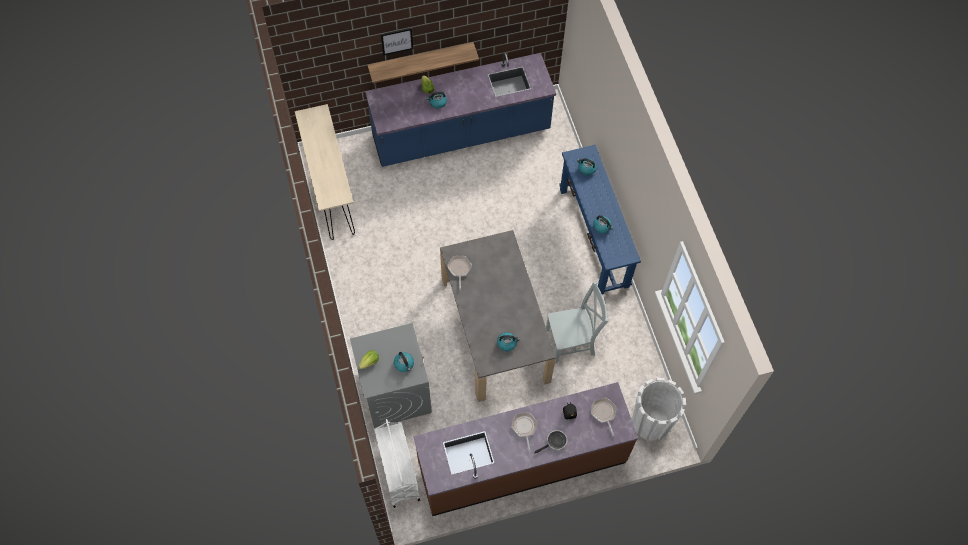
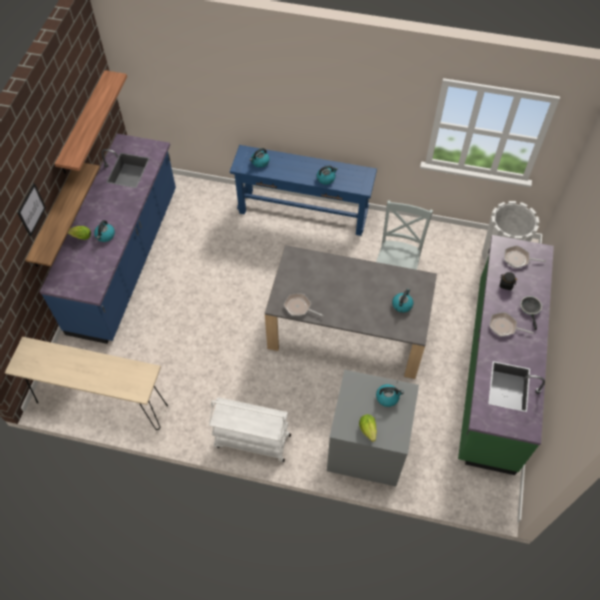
camera: 60 degrees left, 5 degrees down
(398, 472) = (454, 485): white cart -> white cart (251, 441)
(501, 24) = (83, 123): none -> shelf
(522, 462) = (493, 371): brown counter -> green counter

